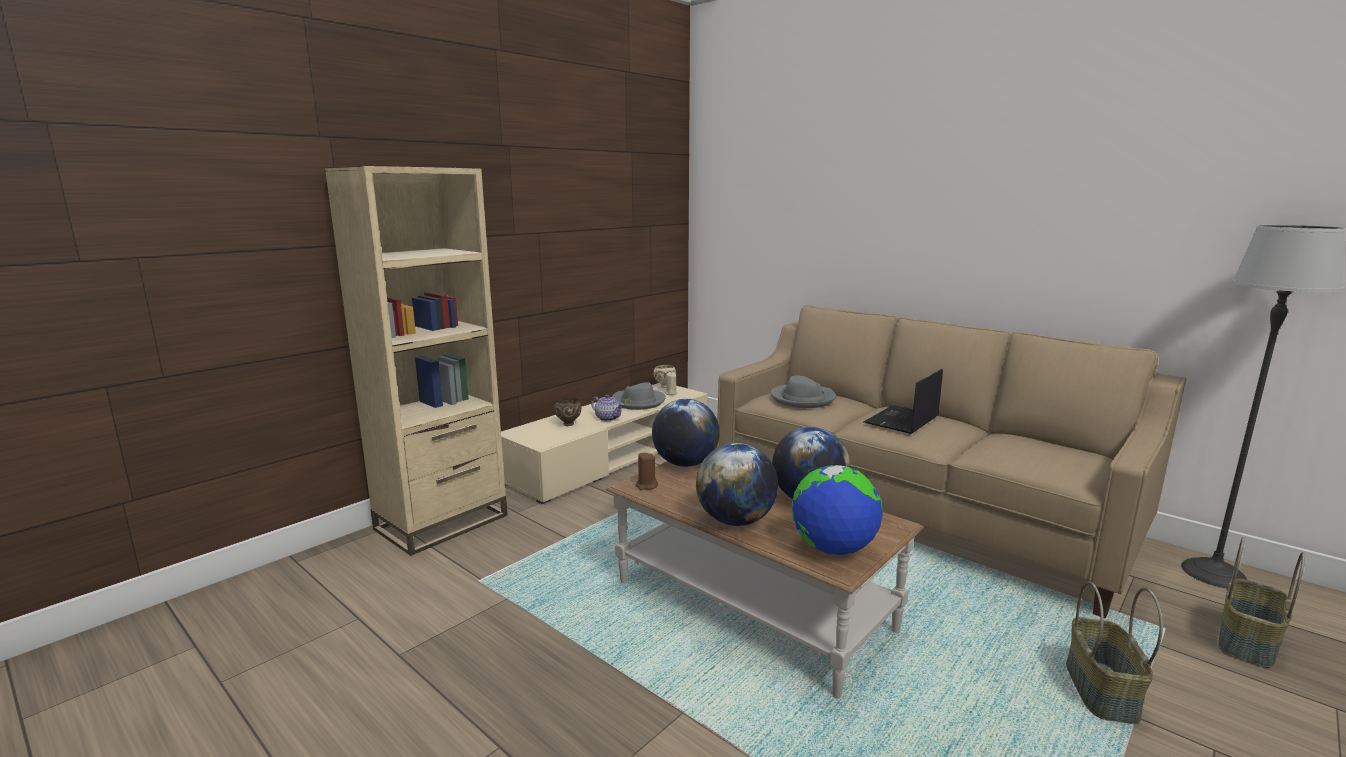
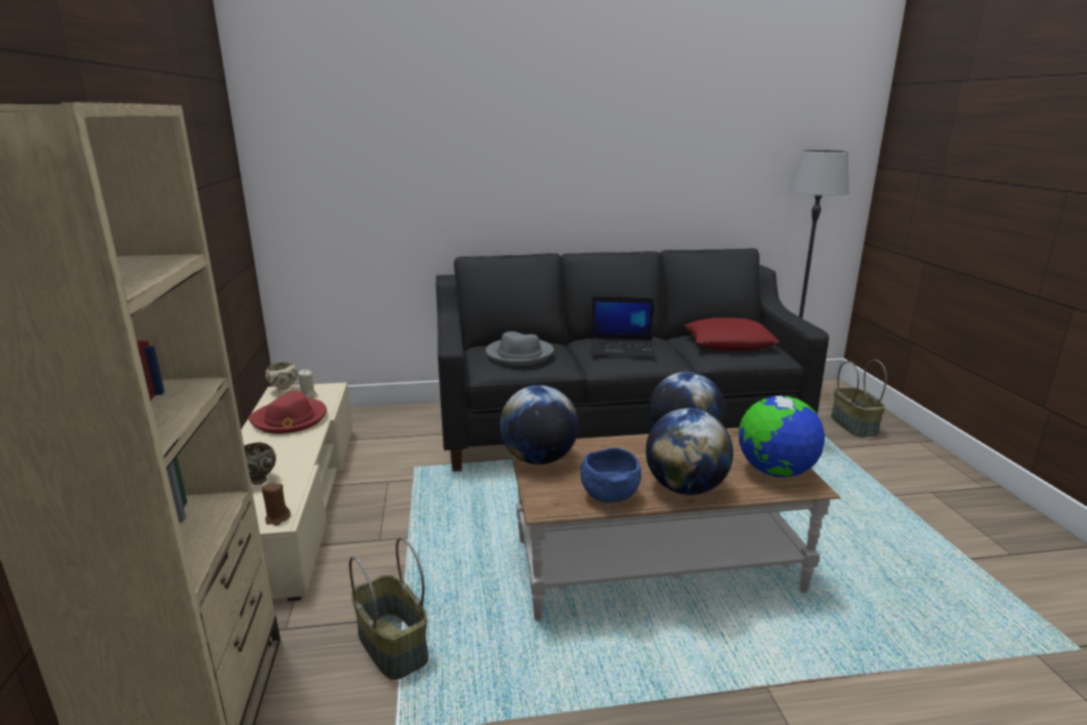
camera: 50 degrees left, 5 degrees up
(608, 418) = (293, 452): teapot -> none
(638, 402) = (290, 419): grey hat -> red hat
(646, 486) = (558, 498): brown candle -> brown candle (277, 518)
(677, 499) = (609, 496): none -> blue bowl
(902, 420) = (622, 348): laptop -> laptop turned 75 degrees counterclockwise
(915, 510) = (616, 424): beige sofa -> black sofa
(1038, 452) = (729, 342): none -> red pillow
(1099, 690) = (863, 491): basket -> basket (391, 646)

